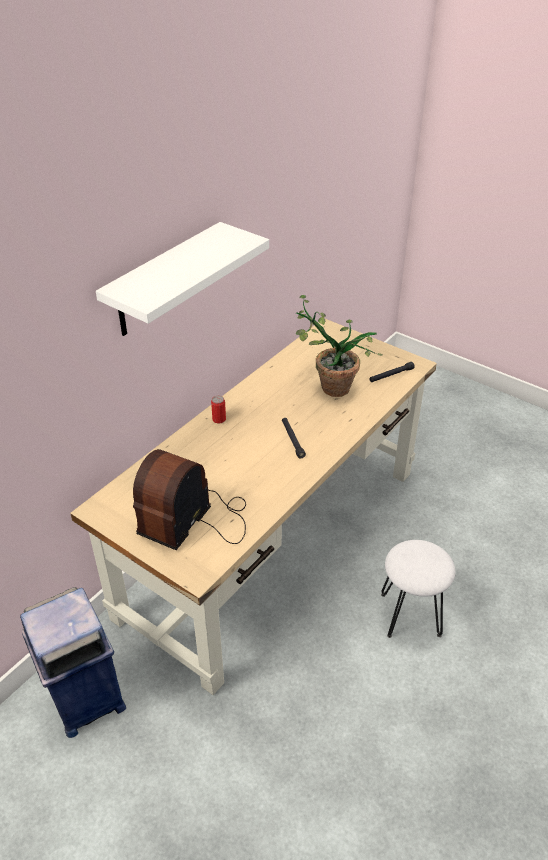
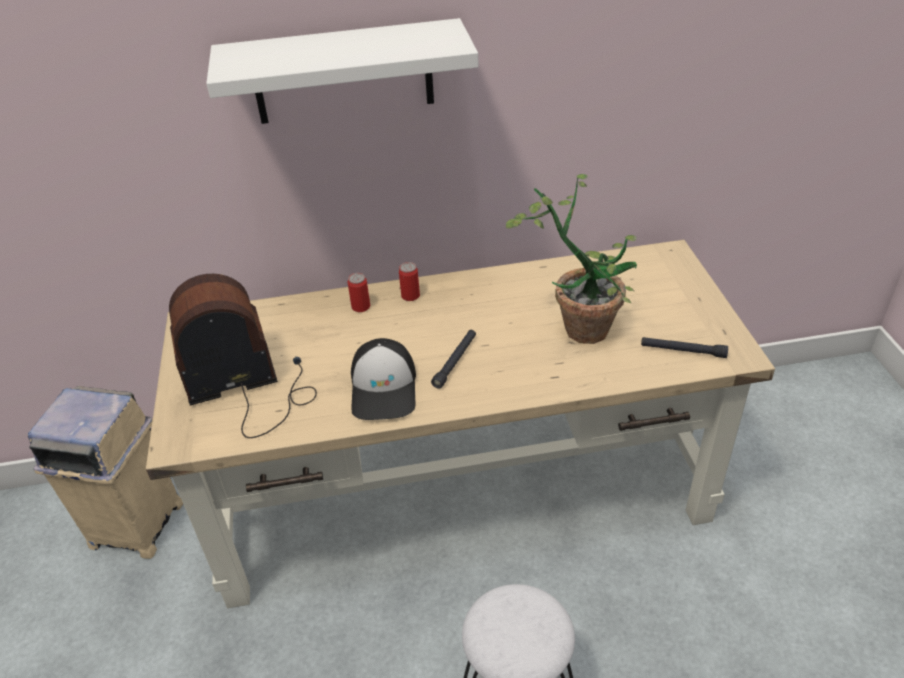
camera: 45 degrees right, 0 degrees up
(85, 700) = (135, 524): blue trash can -> beige trash can
(198, 440) = (361, 307): none -> can
(274, 474) = (384, 389): none -> cap

